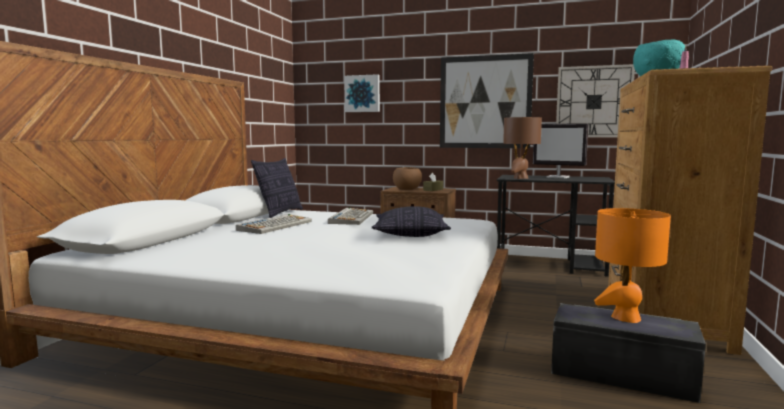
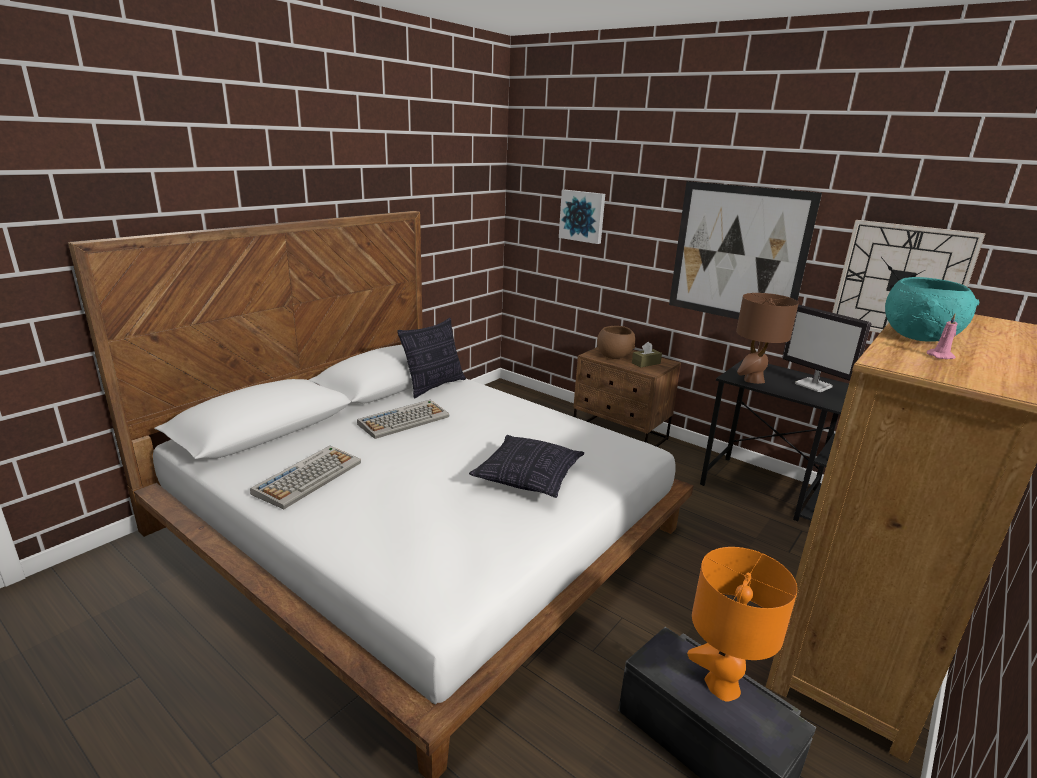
camera: 20 degrees right, 15 degrees up
(351, 218) = (497, 417): keyboard -> keyboard (308, 477)

